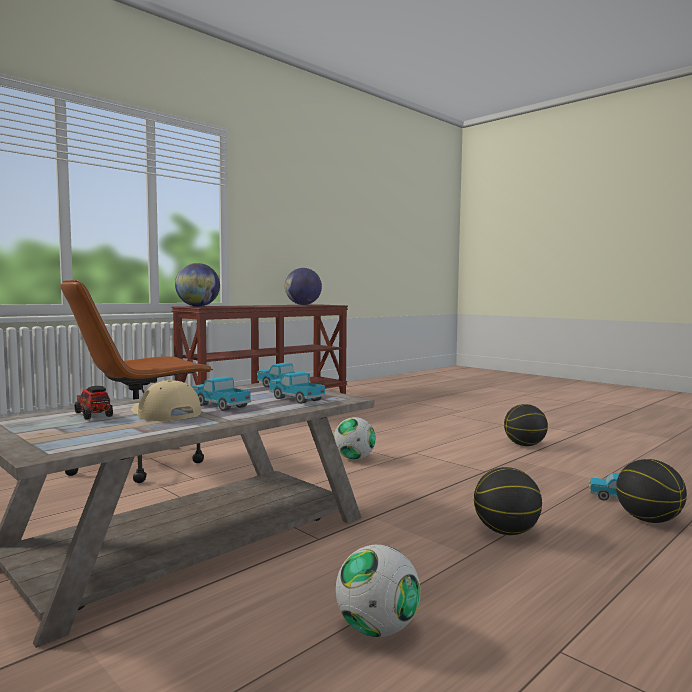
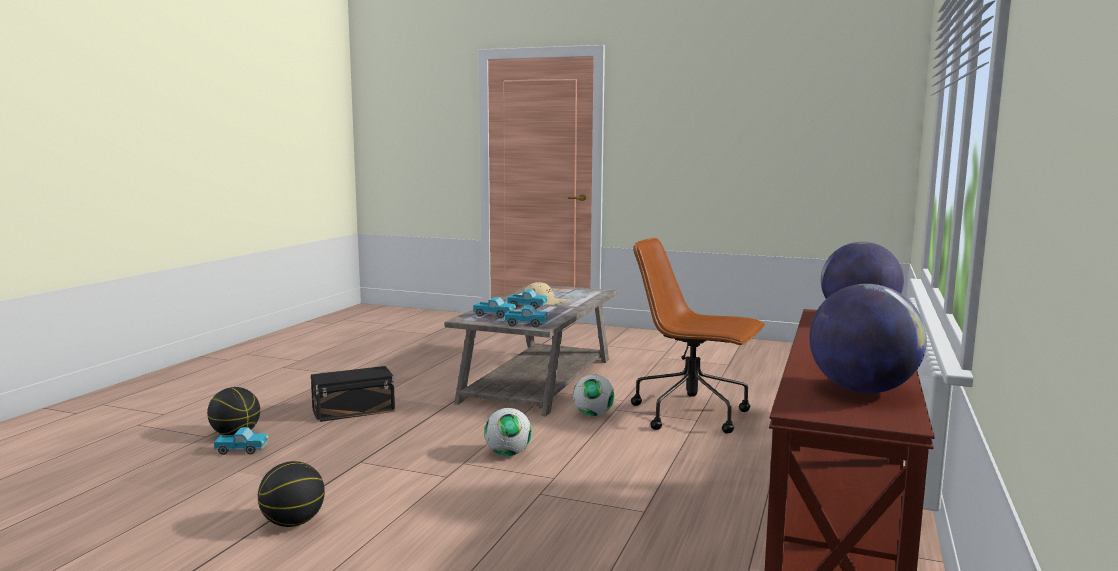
camera: 155 degrees right, 5 degrees up
(93, 414) = (575, 297): toy truck -> none
(140, 462) = (693, 414): brown office chair -> brown office chair turned 90 degrees counterclockwise
(377, 629) = (415, 369): football -> football (593, 415)
(506, 532) = (352, 410): basketball -> black storage box

